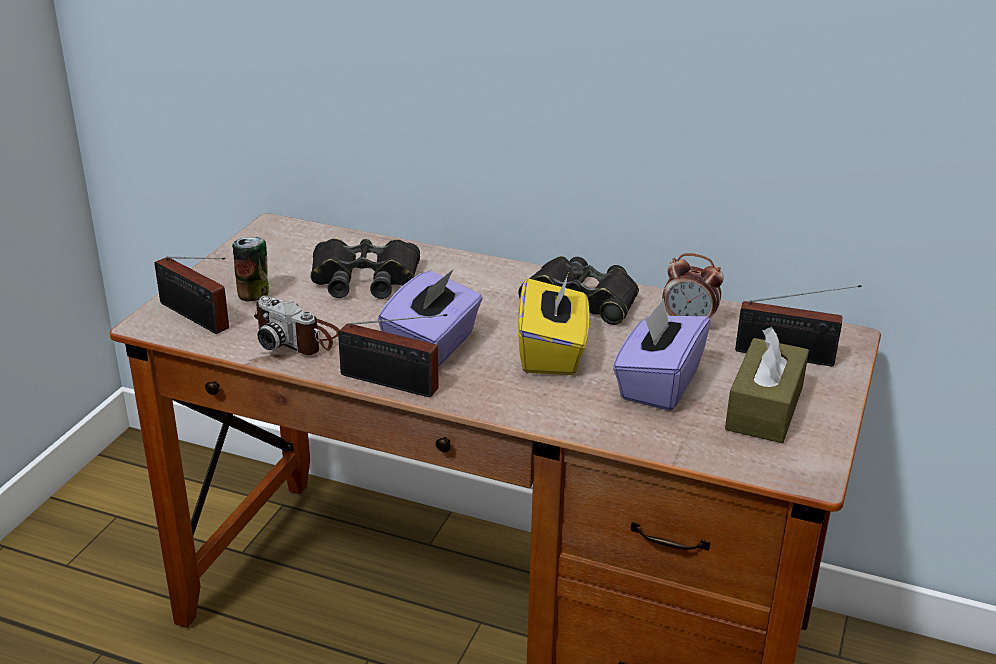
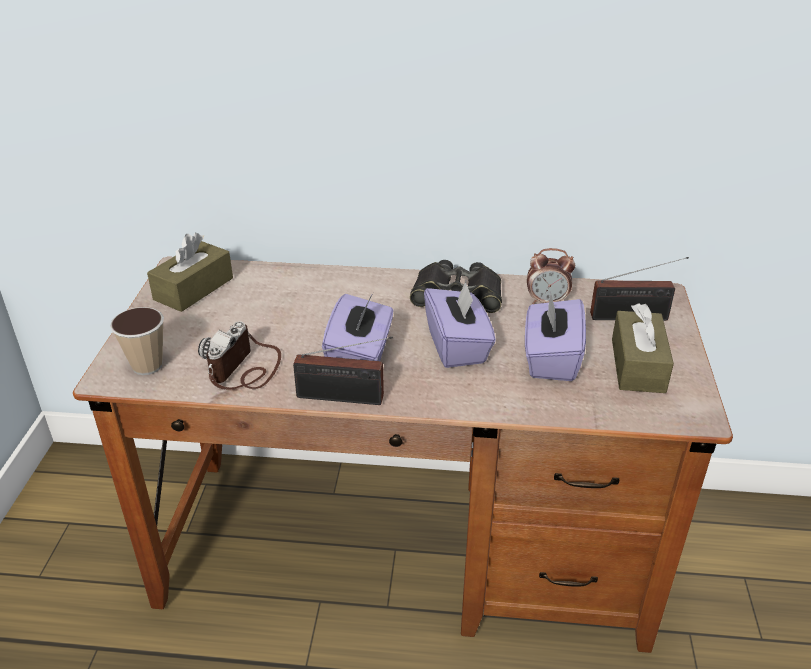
camera: 15 degrees left, 5 degrees up
(196, 318) = (147, 366): radio -> cup
(254, 295) = (188, 335): can -> none
(281, 250) = (193, 289): none -> brown tissue box
(298, 337) = (244, 369): camera -> camera turned 90 degrees clockwise
(364, 279) = (276, 304): black binoculars -> none
(552, 353) = (457, 346): yellow tissue box -> purple tissue box

